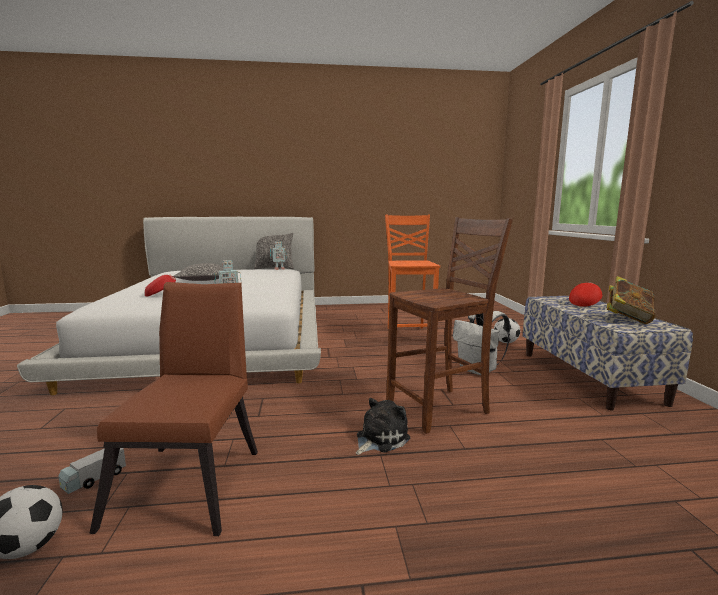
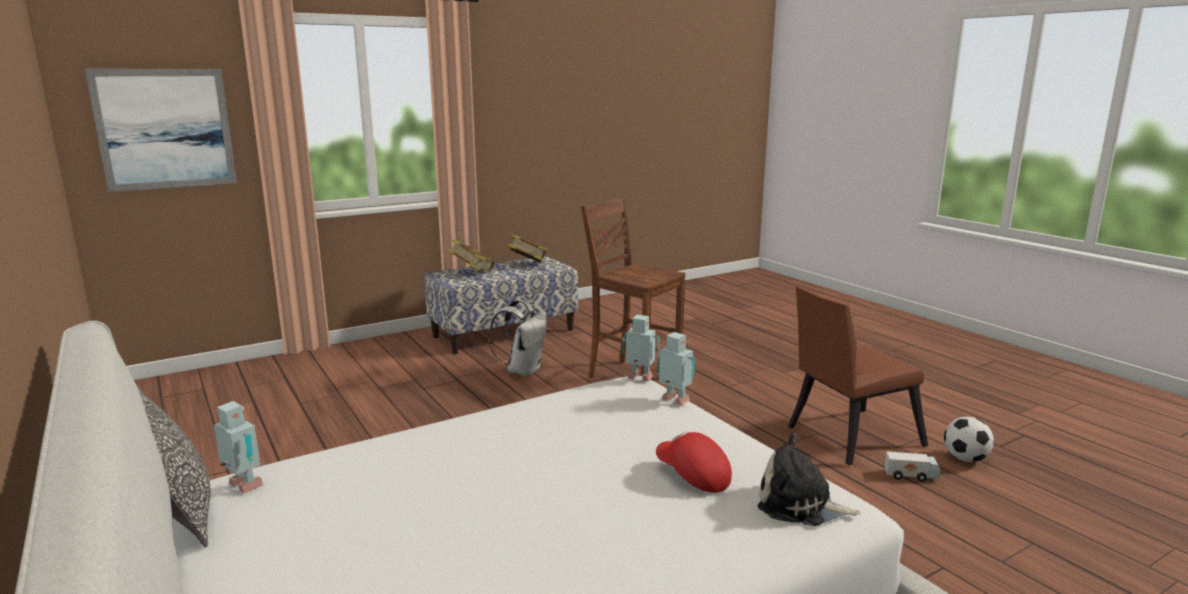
camera: 115 degrees left, 5 degrees up
(204, 280) = (511, 510): pillow -> none
(271, 304) = (640, 378): none -> toy robot
(380, 438) = (708, 390): plush toy -> plush toy (800, 505)
(409, 334) = (395, 422): orange chair -> none
(505, 342) = (408, 364): football -> none
(524, 174) = (165, 129): none -> picture
(585, 303) = (471, 273): red cap -> book

